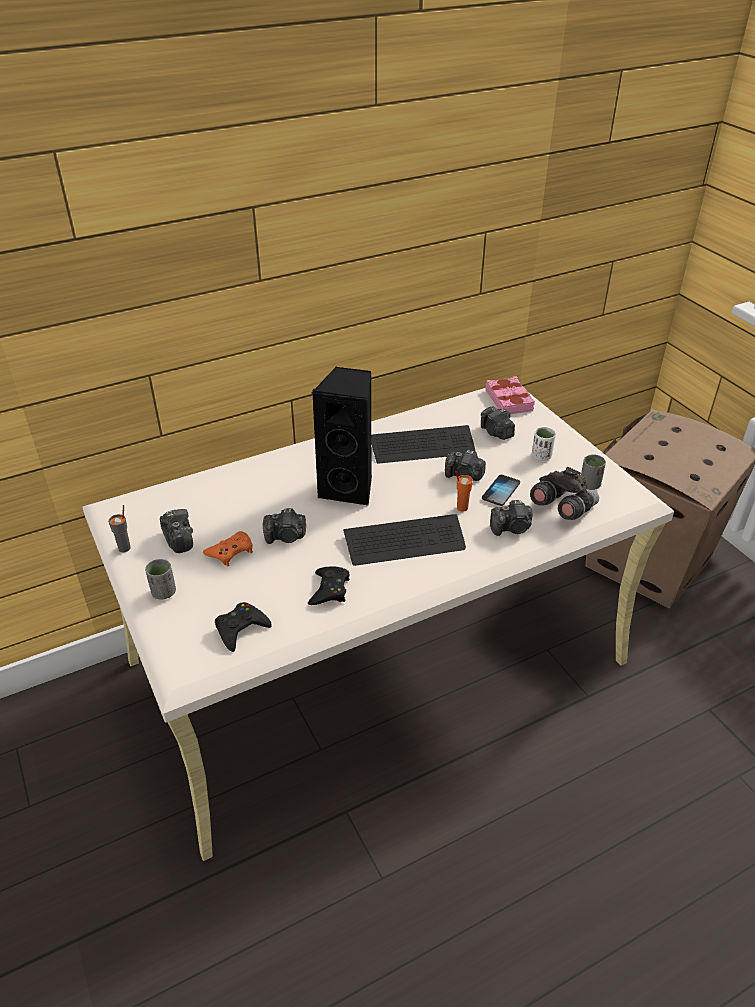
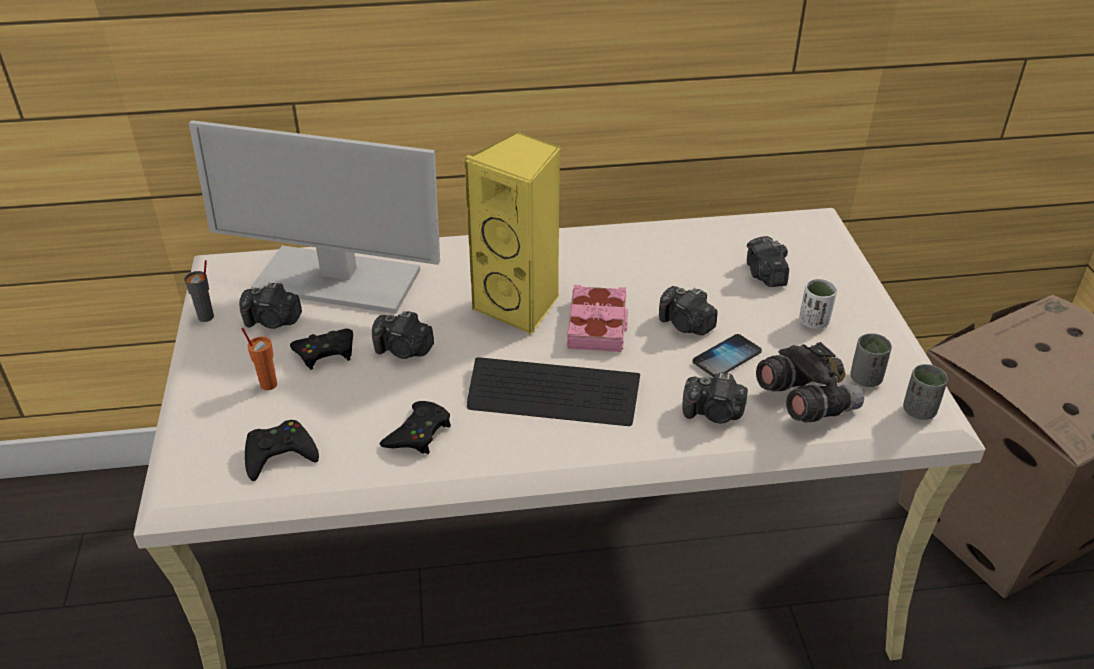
camera: 20 degrees right, 0 degrees up
(164, 592) = (218, 383): grey cup -> grey cup (919, 410)
(178, 539) = (273, 321): camera -> camera turned 105 degrees clockwise
(207, 500) = (335, 281): none -> monitor
(231, 552) = (325, 352): orange game controller -> black game controller
(349, 488) = (521, 306): black speaker -> yellow speaker
(422, 446) = (649, 272): keyboard -> none
(462, 507) = (658, 367): orange cup -> orange cup (268, 384)
(509, 400) = (809, 235): pink book -> pink book (598, 325)

